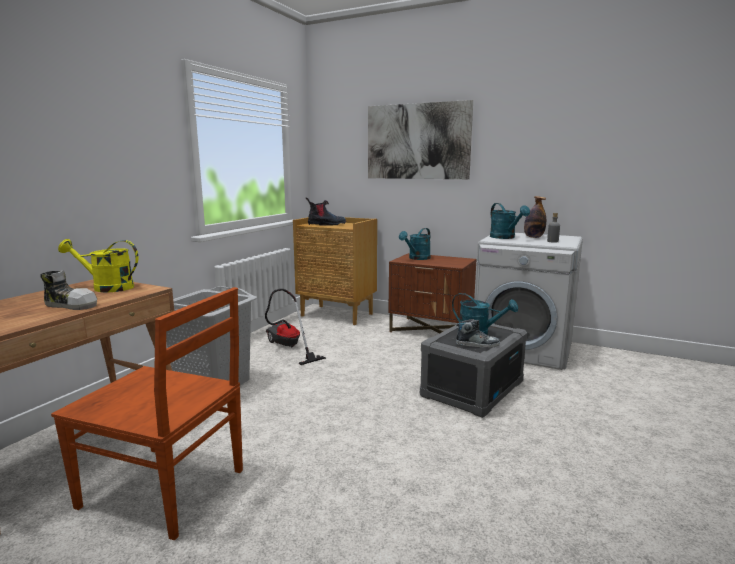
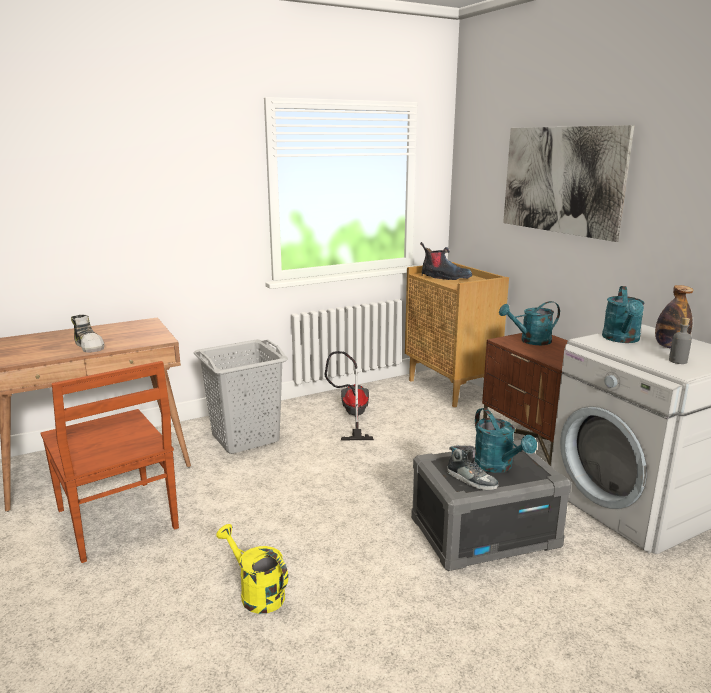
camera: 35 degrees right, 5 degrees up
(106, 287) = (138, 331): yellow watering can -> yellow watering can (256, 593)

